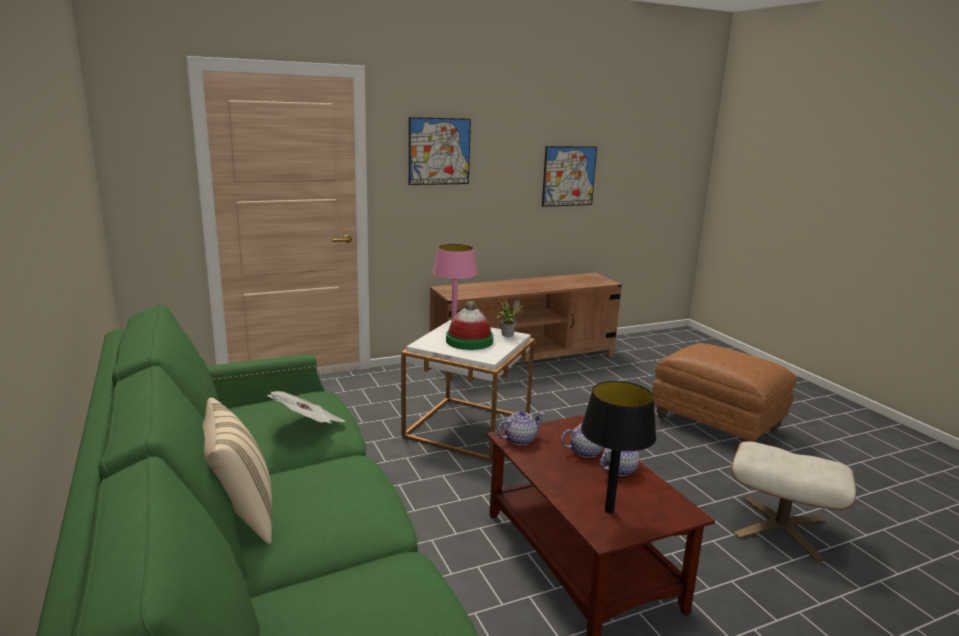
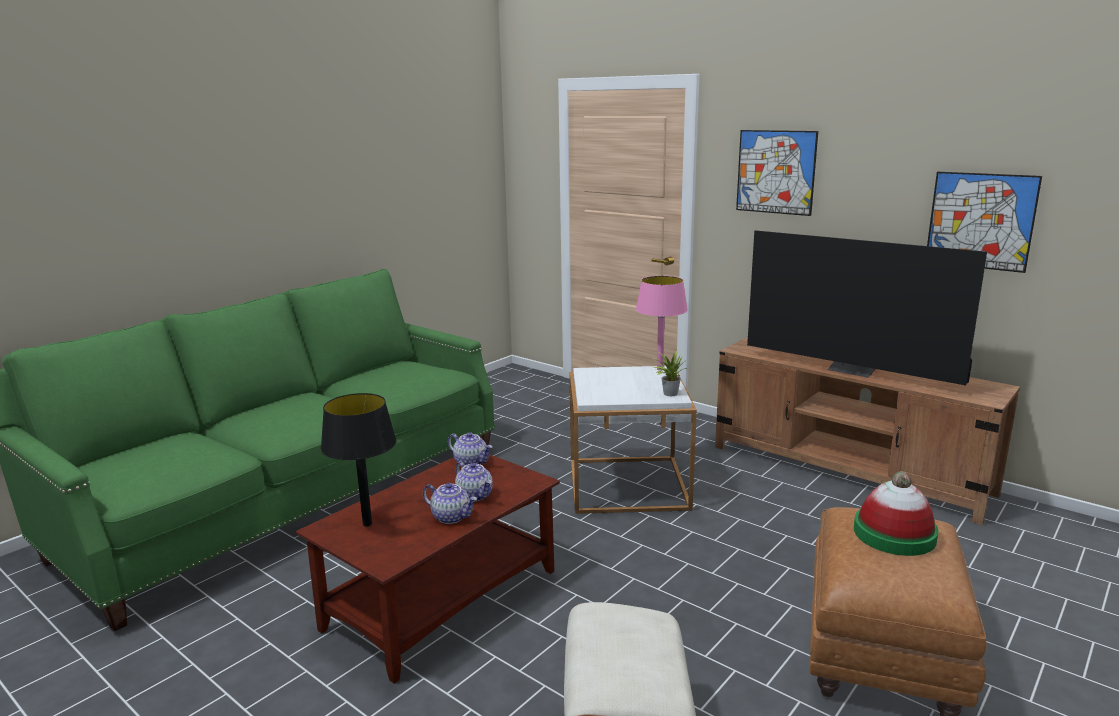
camera: 65 degrees right, 0 degrees up
(240, 516) = (268, 403): beige pillow -> none
(308, 425) = (394, 383): newspaper -> none
(469, 341) = (623, 384): hat -> hat (894, 534)
(532, 287) = (852, 370): none -> television

